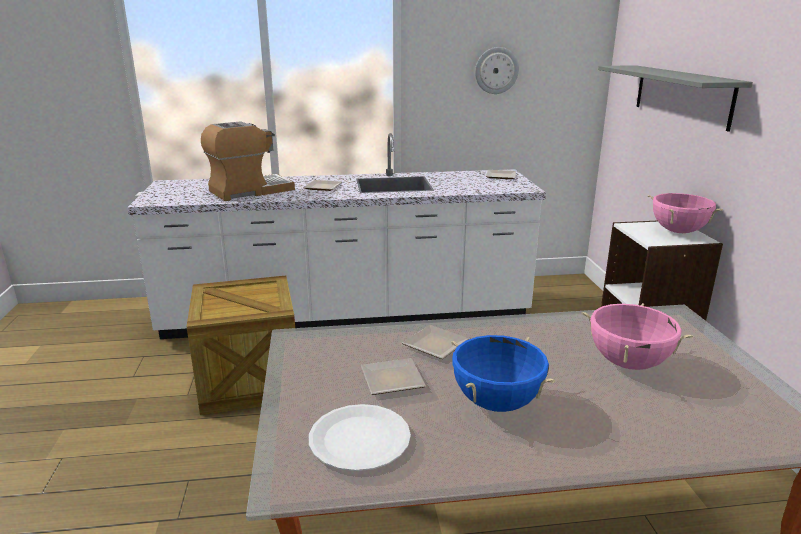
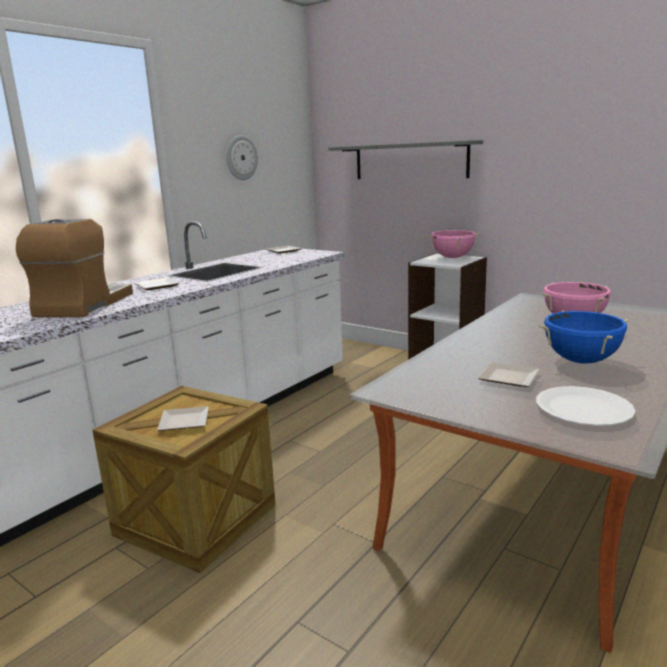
camera: 45 degrees left, 5 degrees down
(433, 345) = (474, 354): plate -> plate (182, 422)

